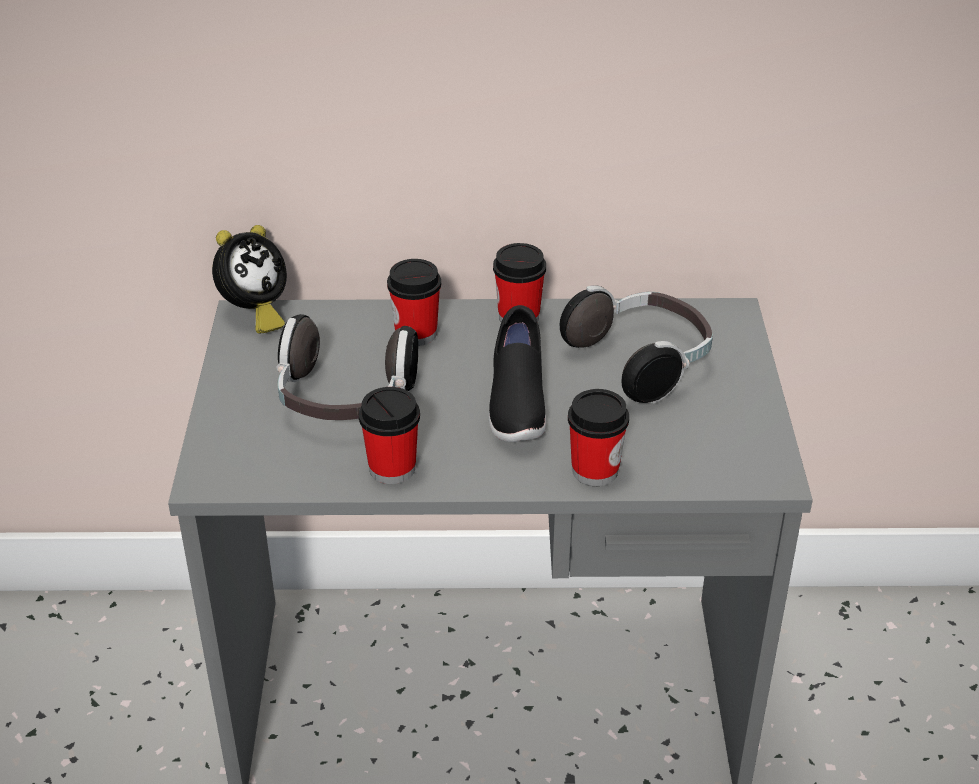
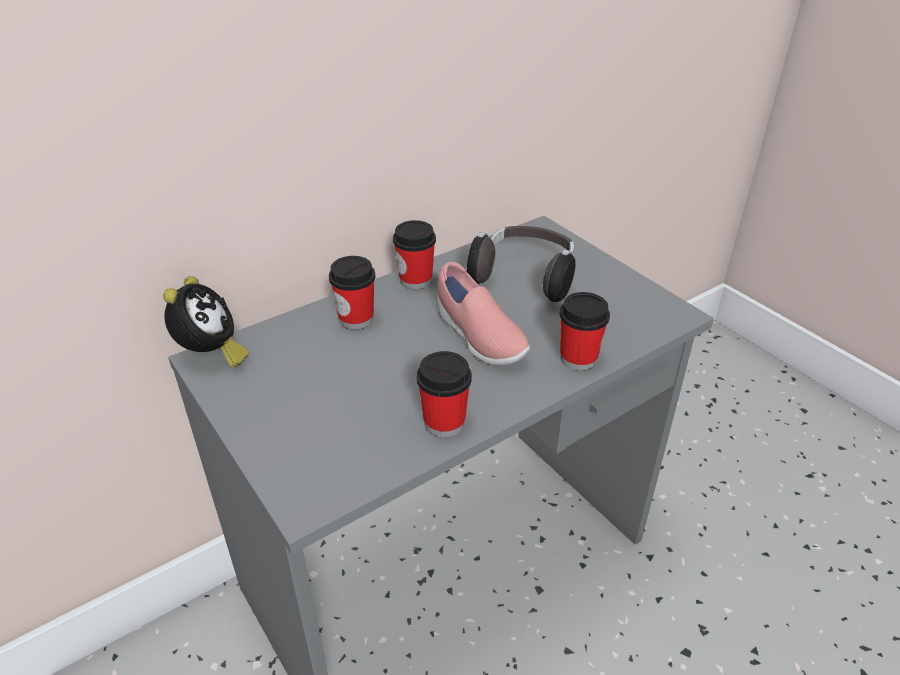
camera: 35 degrees left, 0 degrees up
(344, 401) = (354, 389): headphones -> none
(516, 404) = (478, 337): black shoe -> pink shoe

